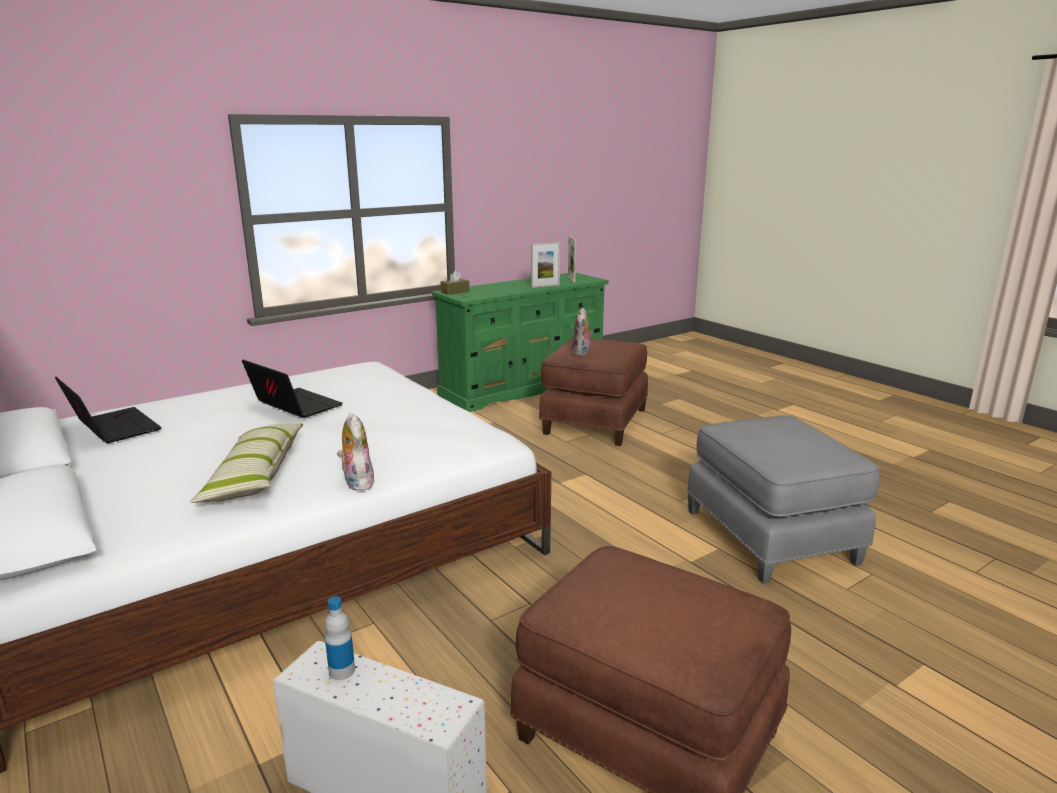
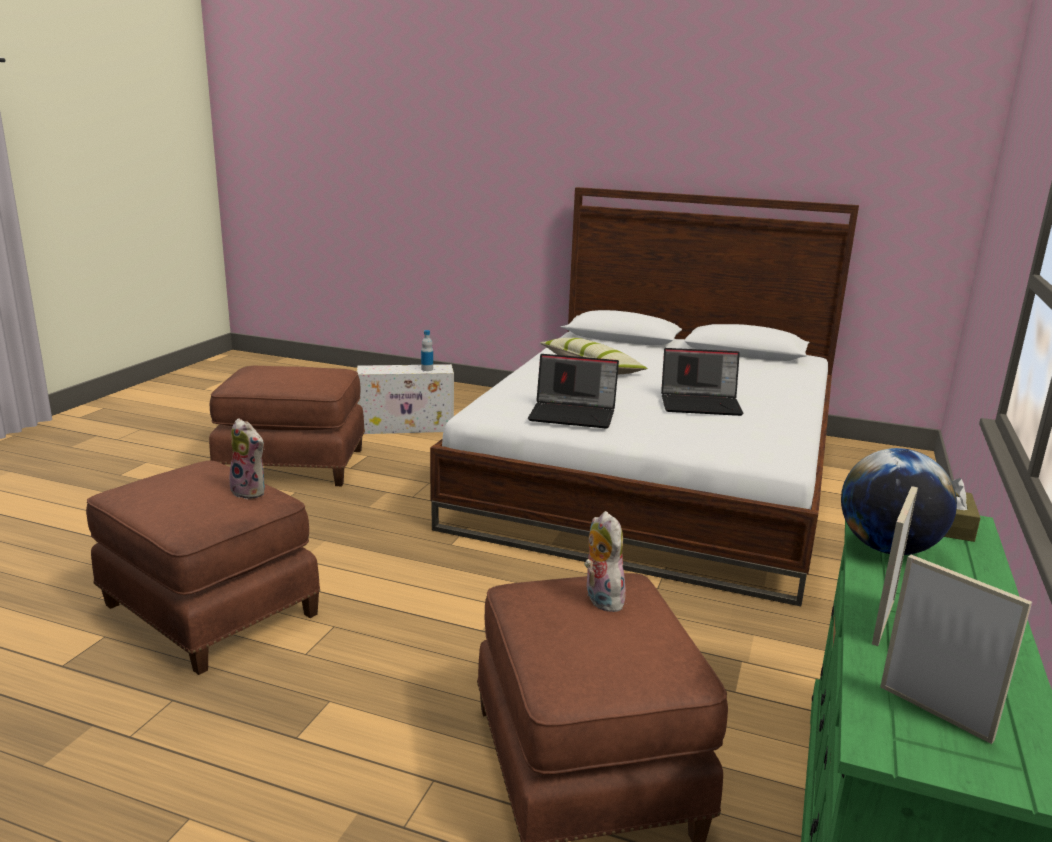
camera: 145 degrees right, 0 degrees up
(112, 428) = (759, 368): laptop -> laptop (574, 414)
(356, 482) = (524, 375): plush toy -> plush toy (251, 491)
(497, 292) = (887, 548): none -> globe
(772, 535) = (207, 611): grey ottoman -> brown ottoman

